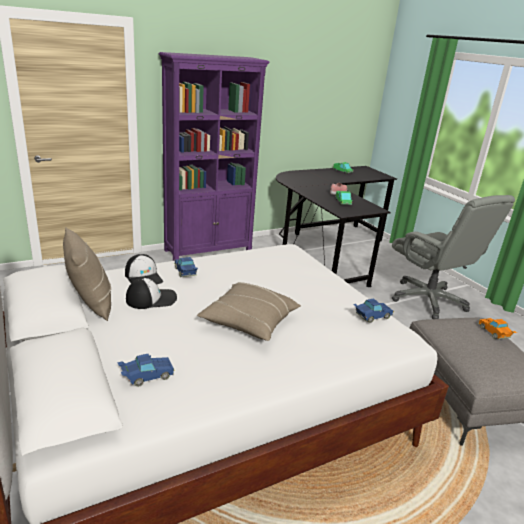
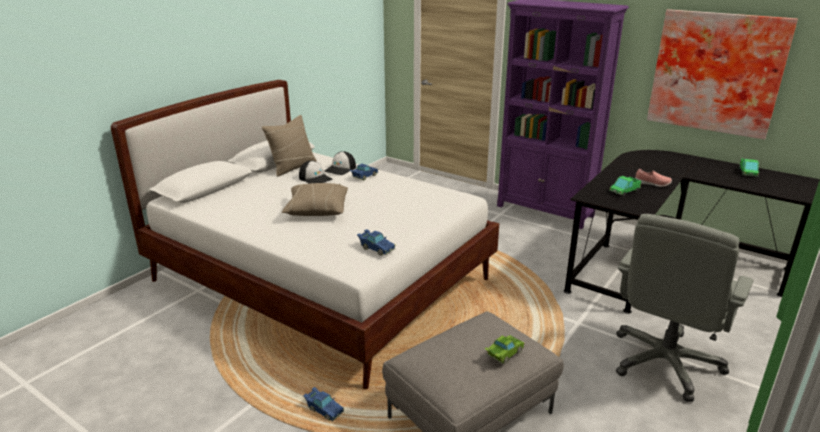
camera: 65 degrees right, 0 degrees up
(146, 376) = (231, 200): blue toy car -> blue toy car (324, 410)
(310, 106) = (716, 72): none -> picture
(494, 333) = (503, 355): orange toy car -> green toy car

